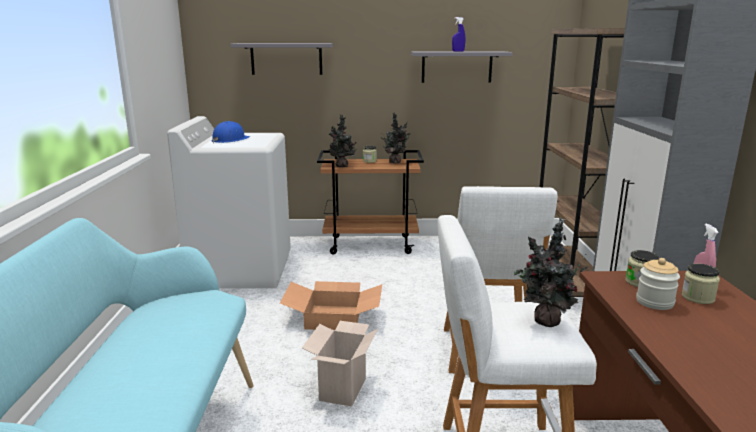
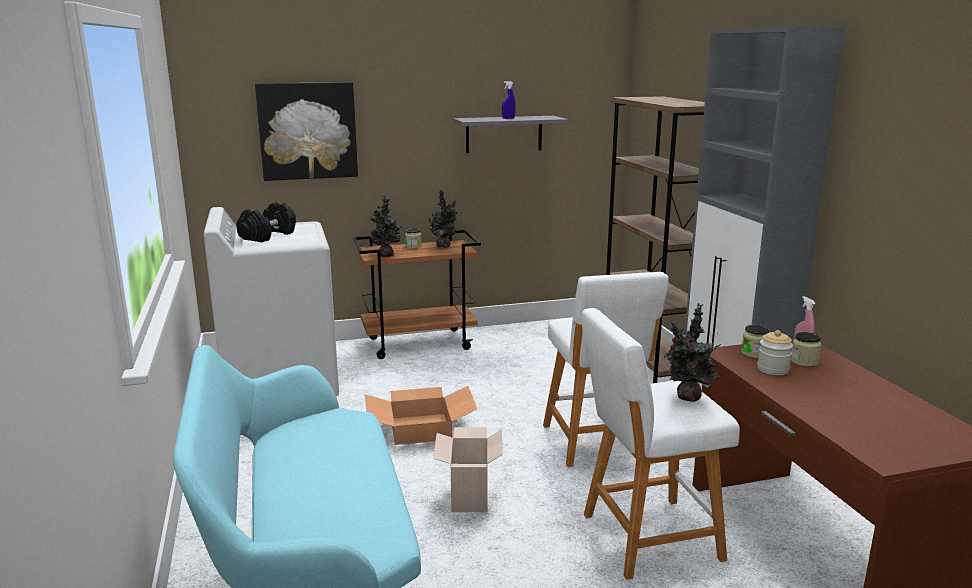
camera: 15 degrees left, 0 degrees up
(230, 140) = (268, 236): blue hard hat -> black dumbbell
(286, 58) = (307, 131): grey shelf -> picture

